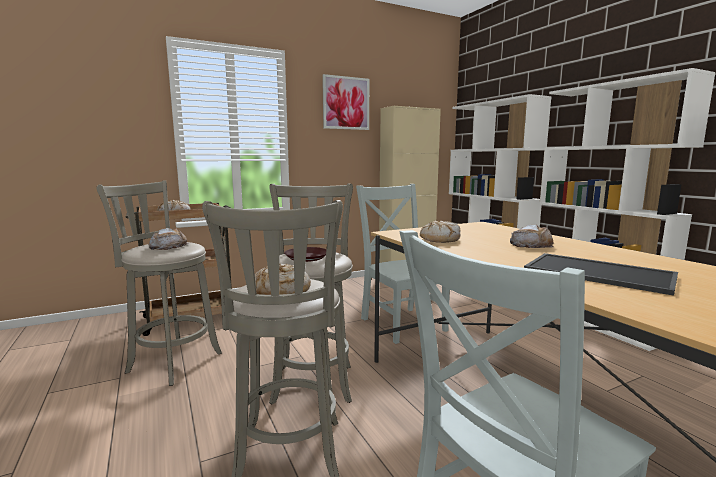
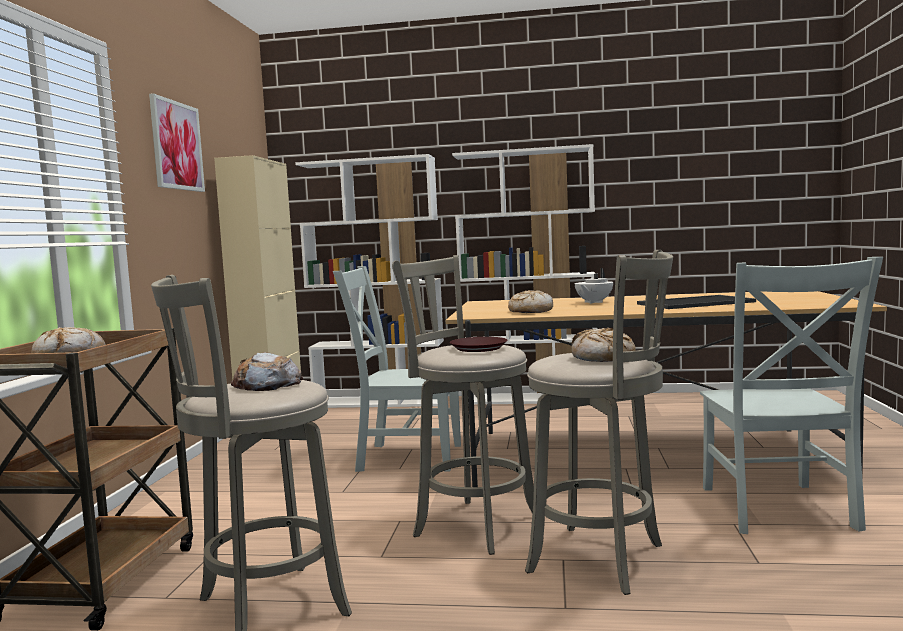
camera: 55 degrees left, 5 degrees down
(531, 245) = (593, 302): bread -> white teapot

